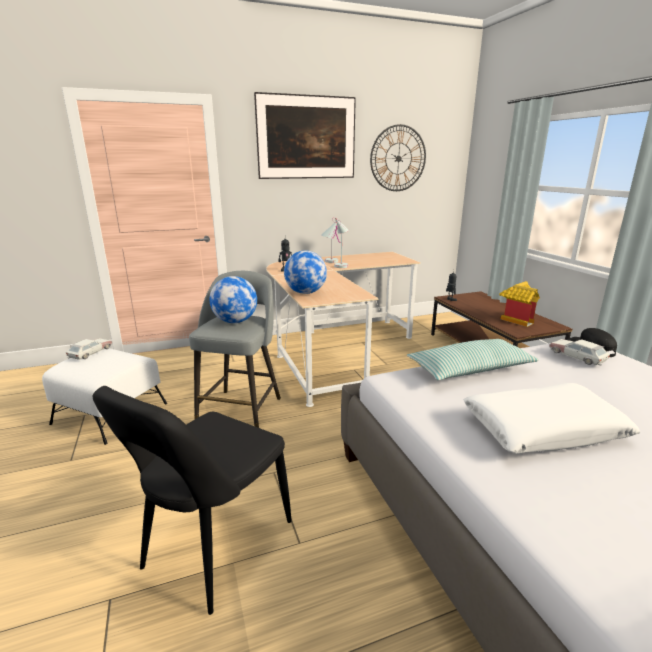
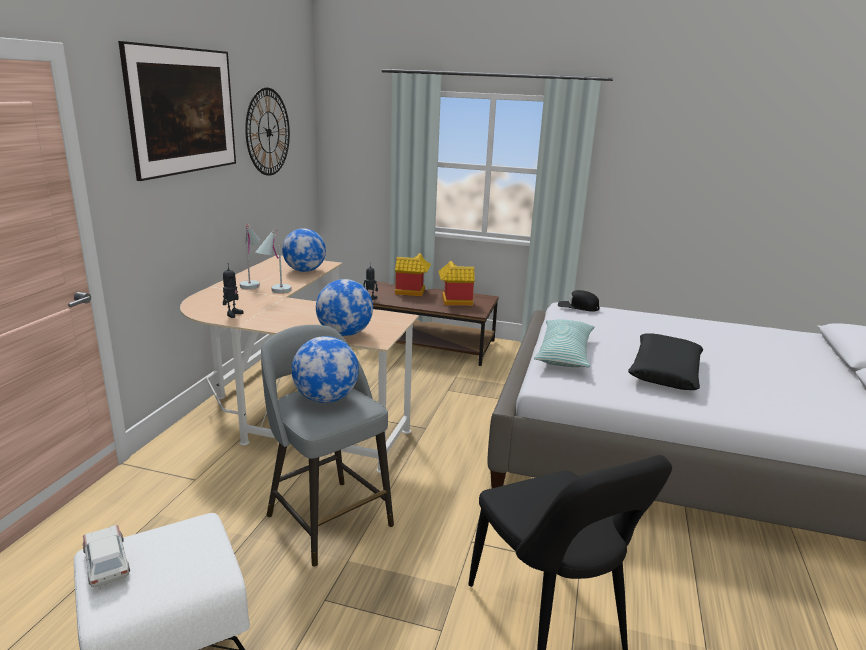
camera: 55 degrees left, 0 degrees up
(383, 261) = (304, 271): none -> globe
(493, 304) = (412, 292): none -> toy house
(543, 429) = (664, 371): white pillow -> black pillow
(577, 356) = (587, 316): toy car -> none

